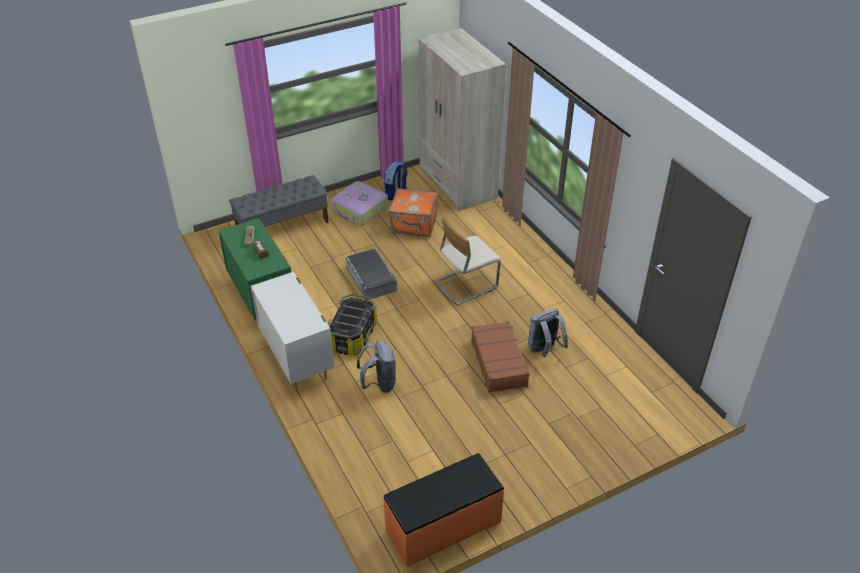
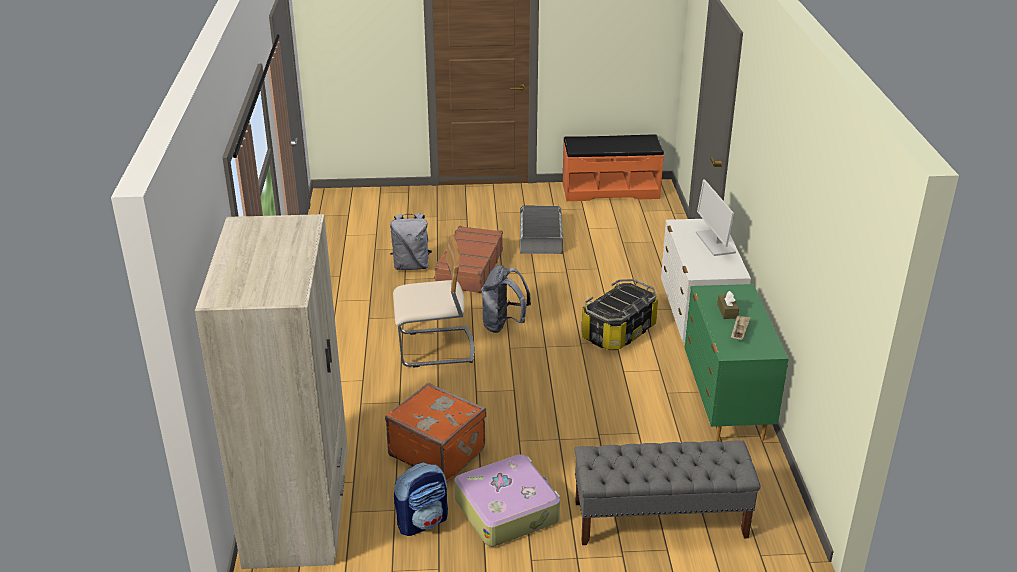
camera: 155 degrees left, 10 degrees down
(284, 313) = (714, 242): none -> monitor
(371, 279) = (556, 390): grey storage box -> grey storage box (541, 237)
(379, 384) = (611, 283): grey backpack -> grey backpack (503, 325)

